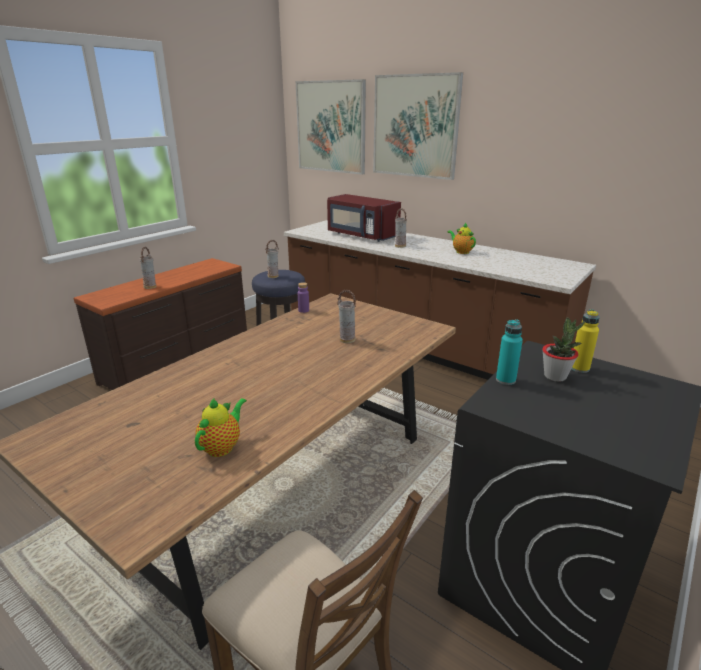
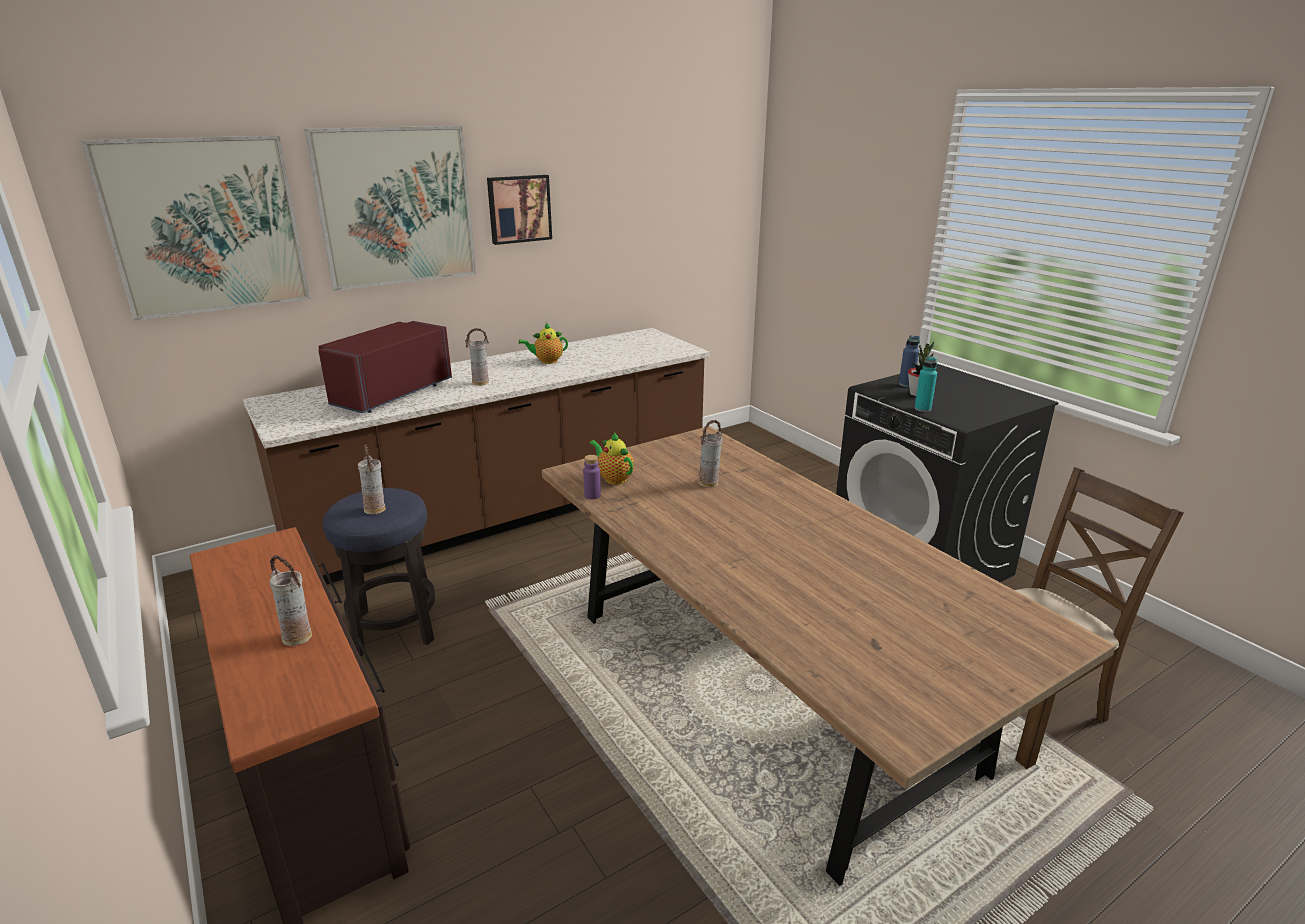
camera: 70 degrees left, 0 degrees up
(222, 447) = (930, 583): teapot -> teapot (613, 478)
(361, 235) = (390, 394): red microwave -> red microwave turned 150 degrees clockwise
(495, 137) = (519, 209): none -> picture
(579, 368) = (906, 384): yellow bottle -> blue bottle

